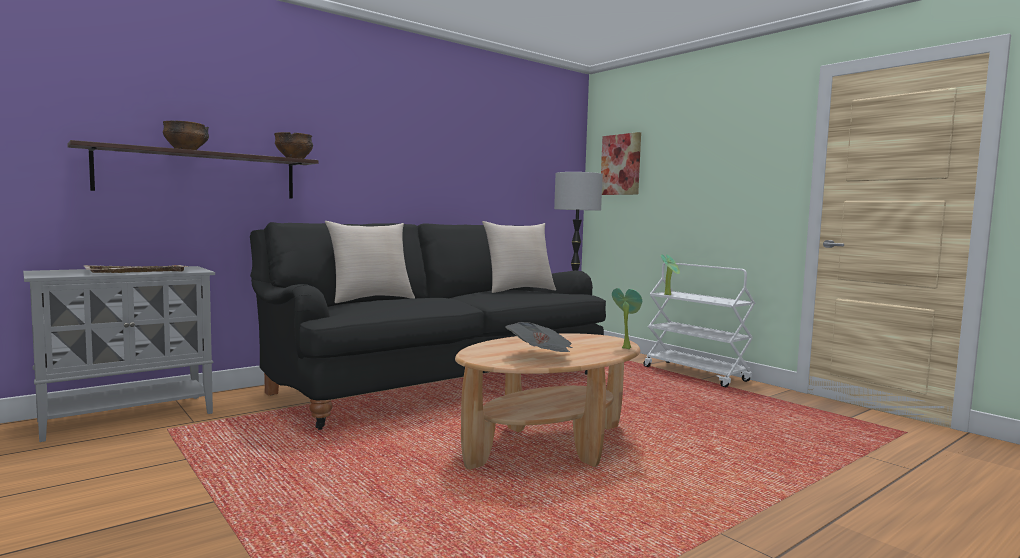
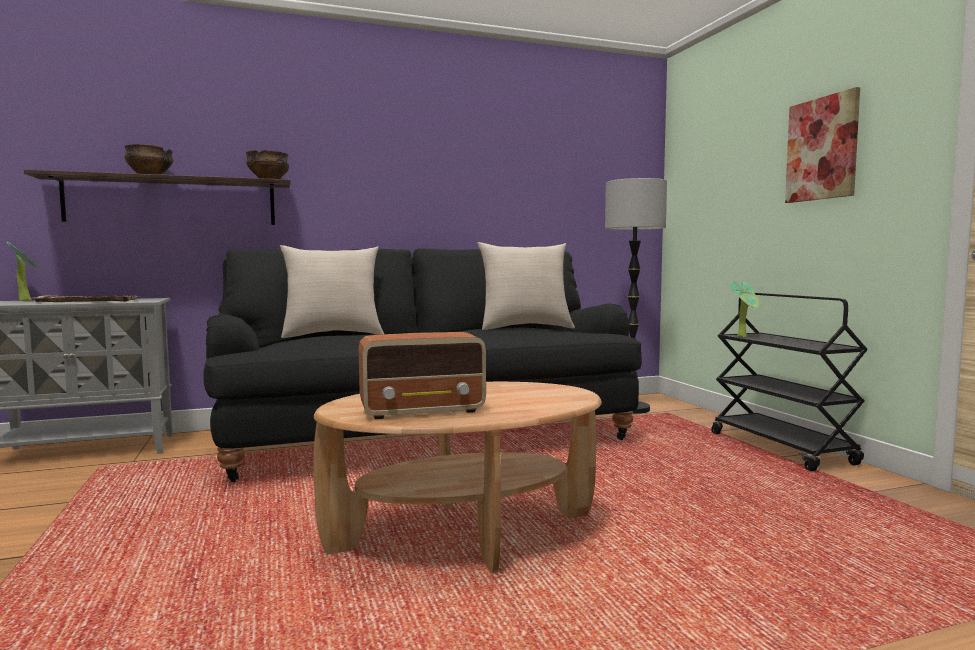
camera: 20 degrees right, 0 degrees up
(541, 357) = (424, 411): newspaper -> radio
(621, 164) = (701, 168): picture -> picture (822, 149)
(625, 348) = (568, 404): potted plant -> potted plant (26, 300)
(696, 374) = (782, 449): white cart -> black cart

